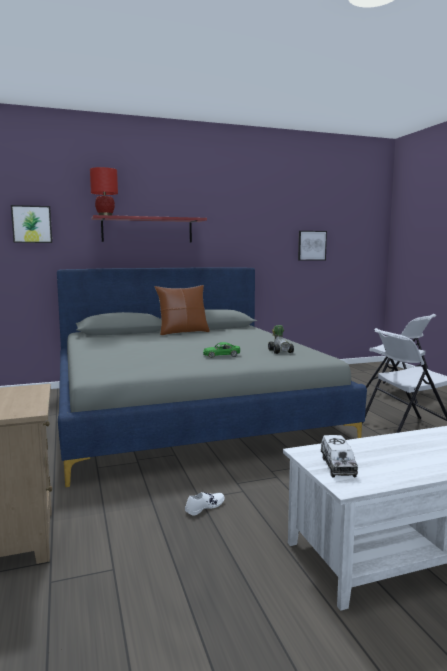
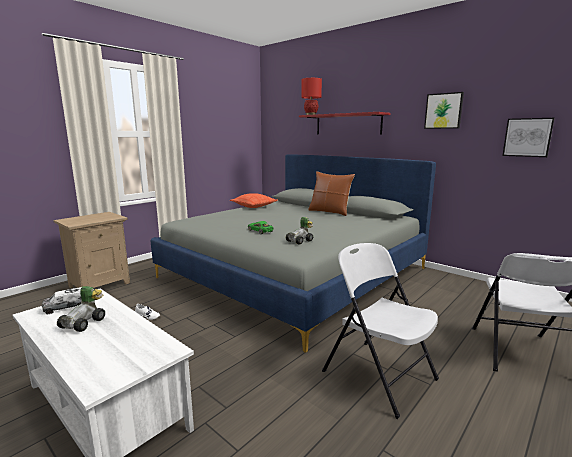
camera: 60 degrees right, 5 degrees up
(32, 224) = (282, 123): picture -> picture (443, 111)
(89, 344) = (254, 206): none -> orange pillow
(393, 457) = (85, 322): none -> toy car

